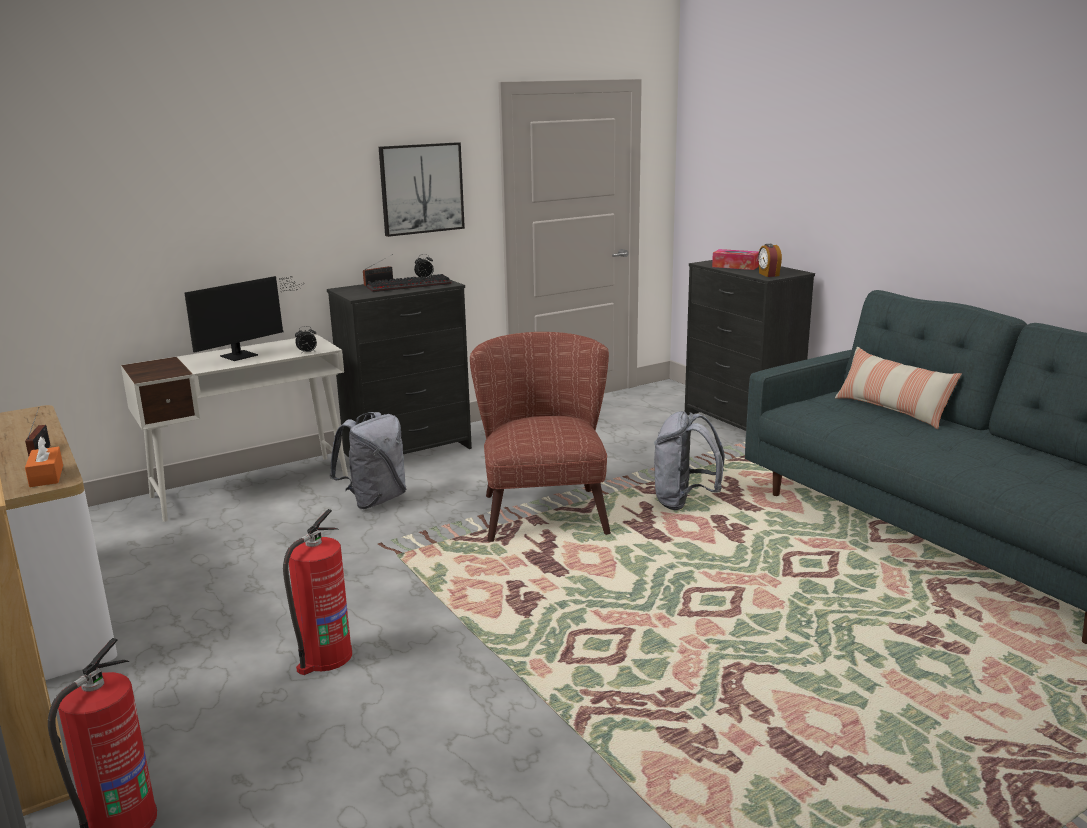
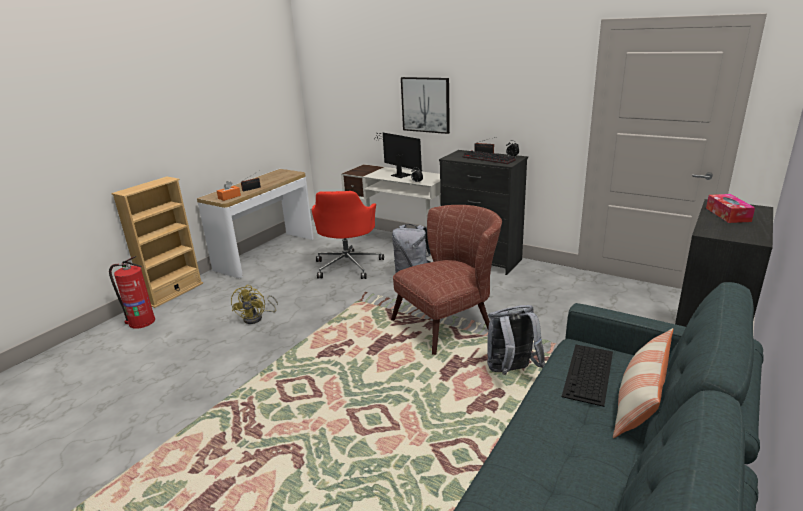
camera: 65 degrees right, 5 degrees up
(244, 355) = (399, 174): monitor -> monitor turned 150 degrees counterclockwise
(258, 540) = (348, 265): none -> red office chair
(324, 657) = (257, 318): fire extinguisher -> yellow fan
(421, 188) = (527, 96): picture -> picture (426, 104)
(768, 274) = (718, 231): alarm clock -> none
(842, 414) = (589, 374): none -> keyboard

